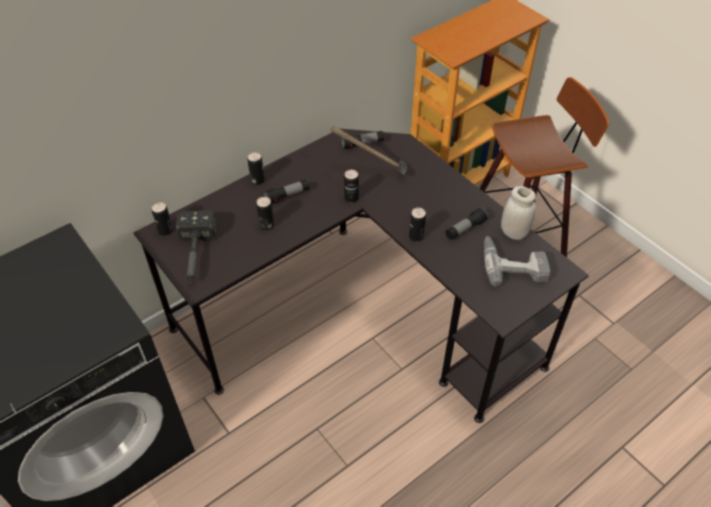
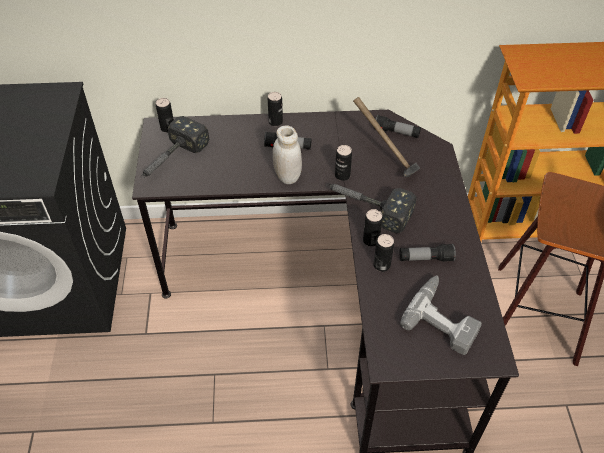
camera: 35 degrees right, 0 degrees up
(266, 225) = (248, 163): can -> can (382, 265)
(390, 213) = (366, 207): none -> hammer
(514, 233) = (473, 288): white jar -> white jar (287, 176)

